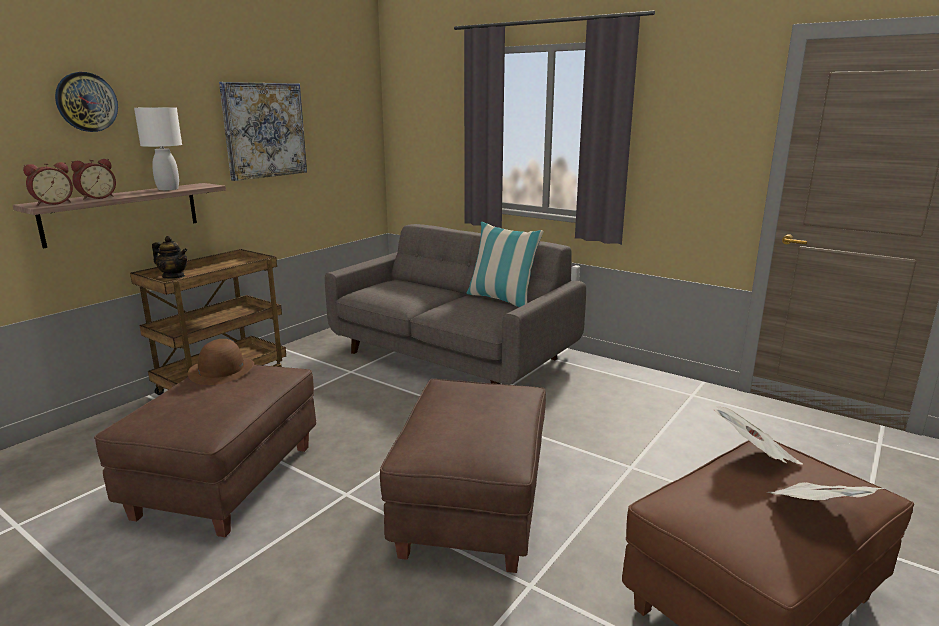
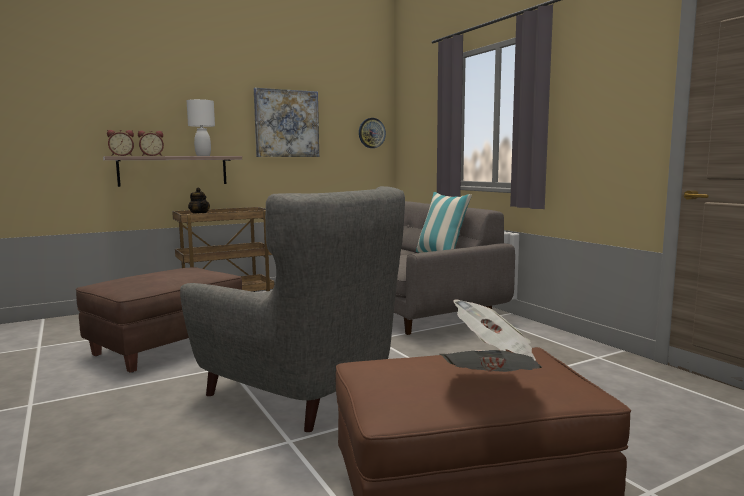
camera: 25 degrees right, 10 degrees down
(86, 102) = (158, 96): wall clock -> wall clock (371, 133)
(221, 370) = (182, 268): brown hat -> none
(472, 510) = (303, 391): brown ottoman -> grey armchair

